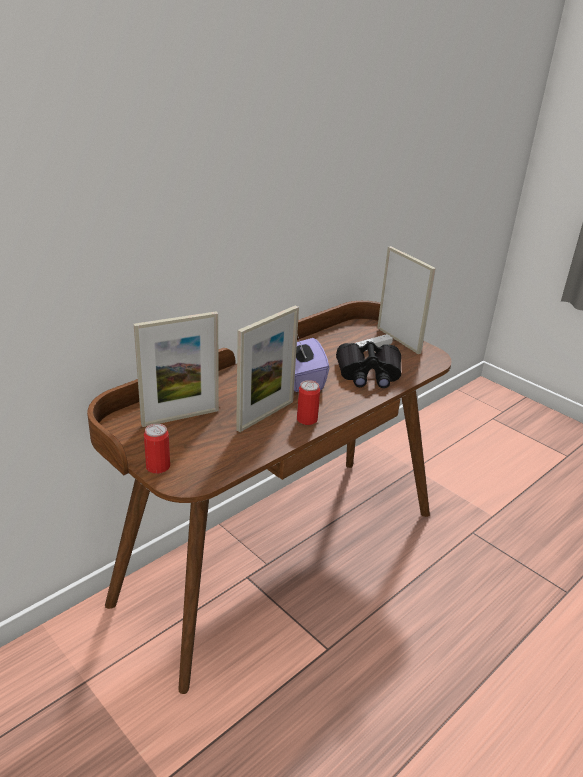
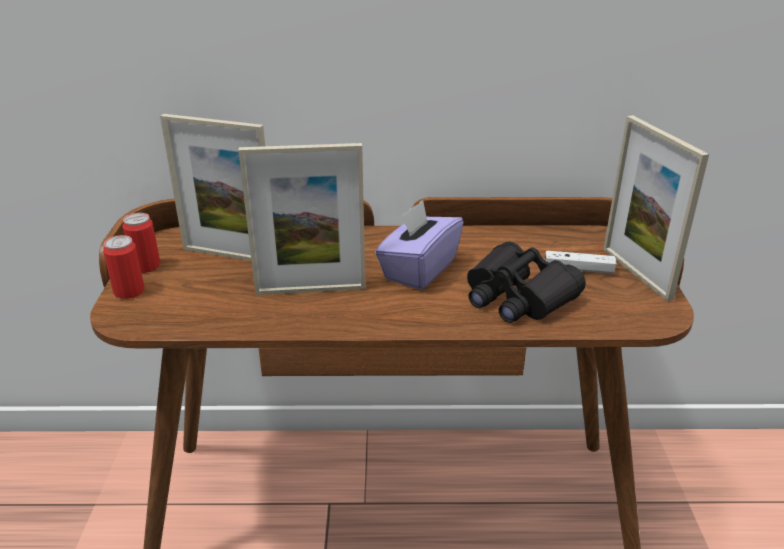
camera: 45 degrees right, 0 degrees up
(307, 419) = (346, 315): can -> can (146, 266)
(398, 340) = (636, 273): picture frame -> picture frame turned 150 degrees clockwise

